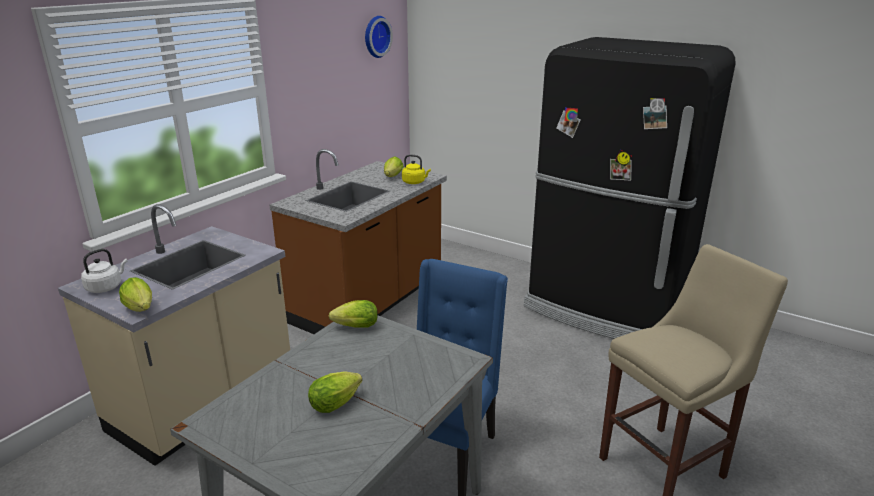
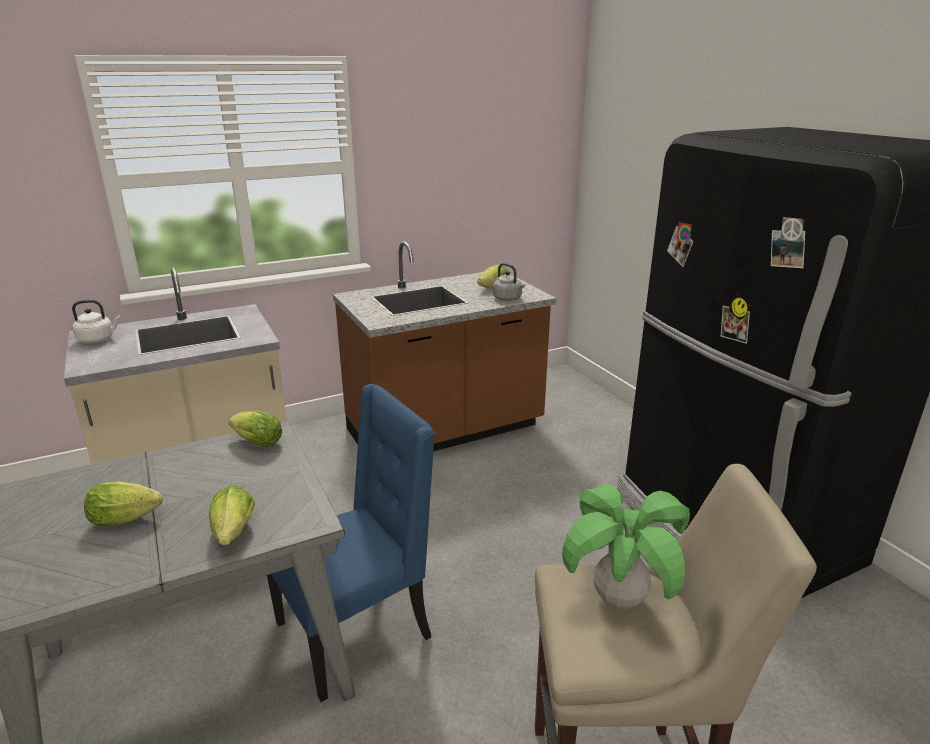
camera: 30 degrees right, 0 degrees up
(141, 309) = (89, 366): lettuce -> lettuce (233, 535)
(375, 36) = (527, 119): wall clock -> none
(415, 182) = (508, 299): yellow kettle -> grey kettle
(672, 339) = (619, 598): none -> potted plant

